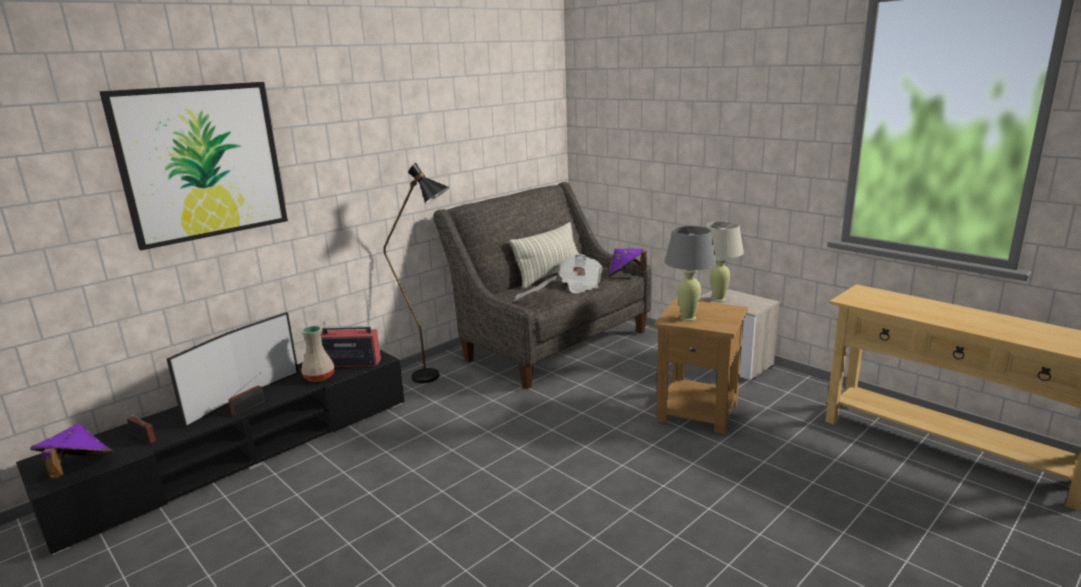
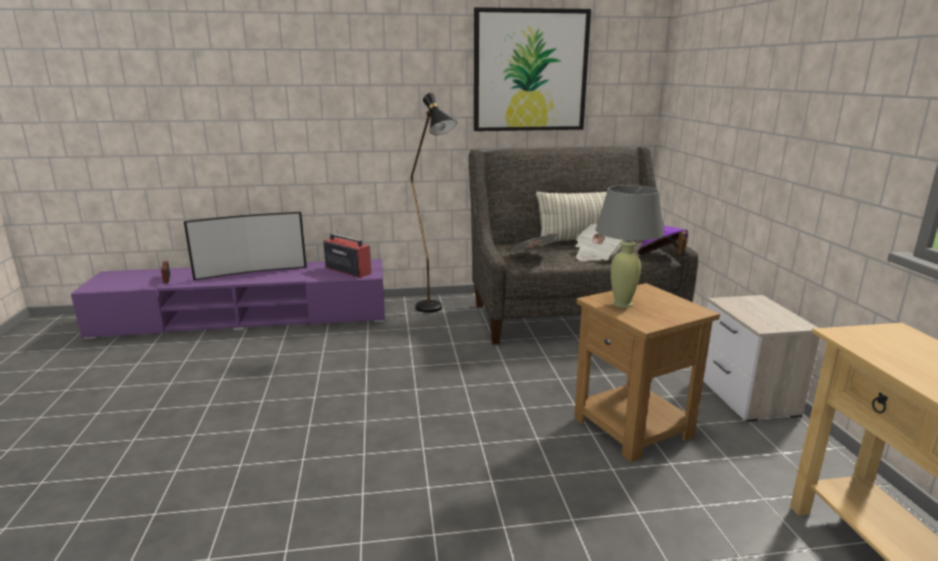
camera: 35 degrees right, 0 degrees up
(78, 469) = (112, 285): purple hat -> none
(202, 162) = (251, 71): picture -> picture (530, 71)
(243, 453) = (246, 318): black tv stand -> purple tv stand
(250, 407) = (244, 280): radio -> none
(319, 376) = (313, 273): beige vase -> none
(719, 299) = (738, 306): beige table lamp -> none

